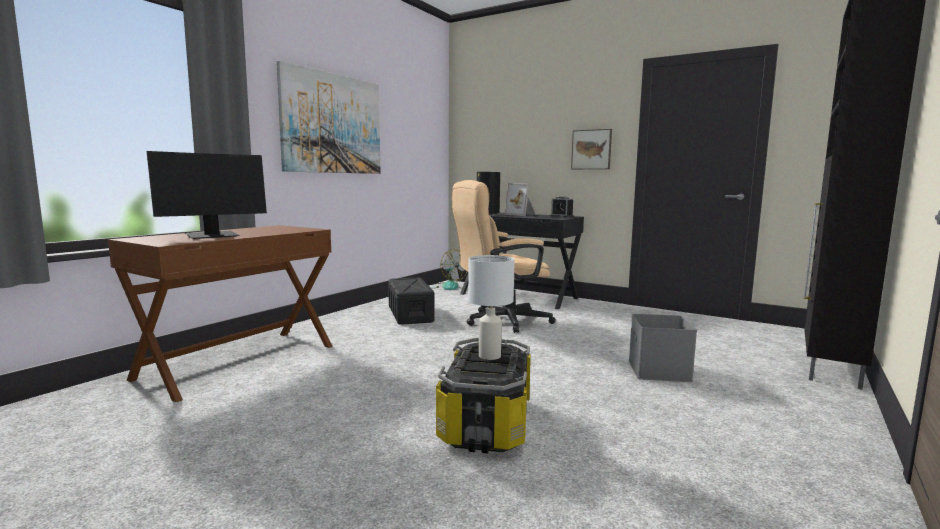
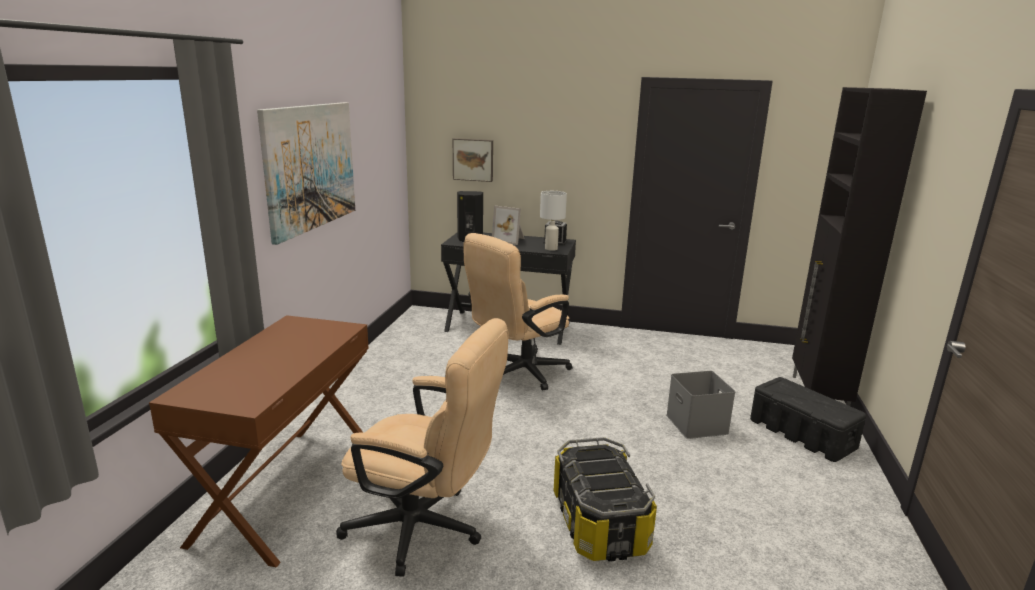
camera: 20 degrees left, 10 degrees up
(212, 236) = (265, 370): monitor -> none
(317, 400) = (425, 530): none -> beige office chair
(410, 314) = (415, 375): black storage box -> black storage box (802, 434)
(446, 286) = (419, 318): fan -> none
(490, 356) = (600, 465): white table lamp -> white table lamp (551, 249)
(591, 149) = (584, 168): picture -> picture (473, 159)

